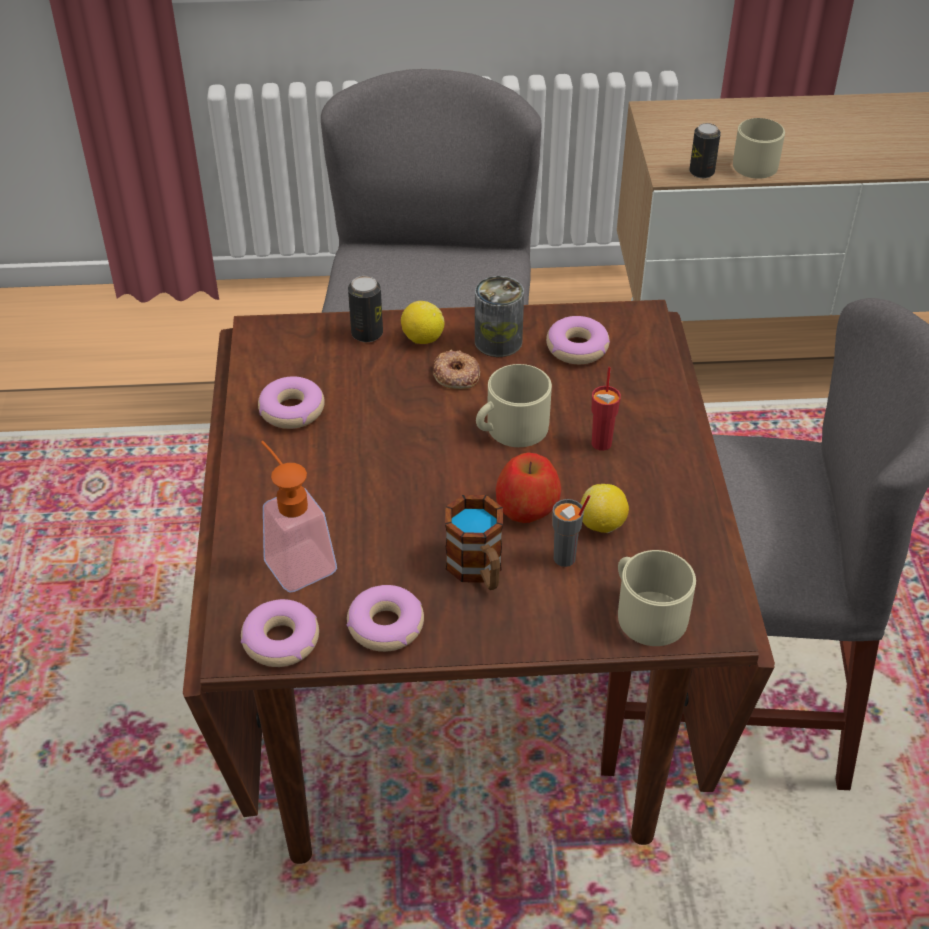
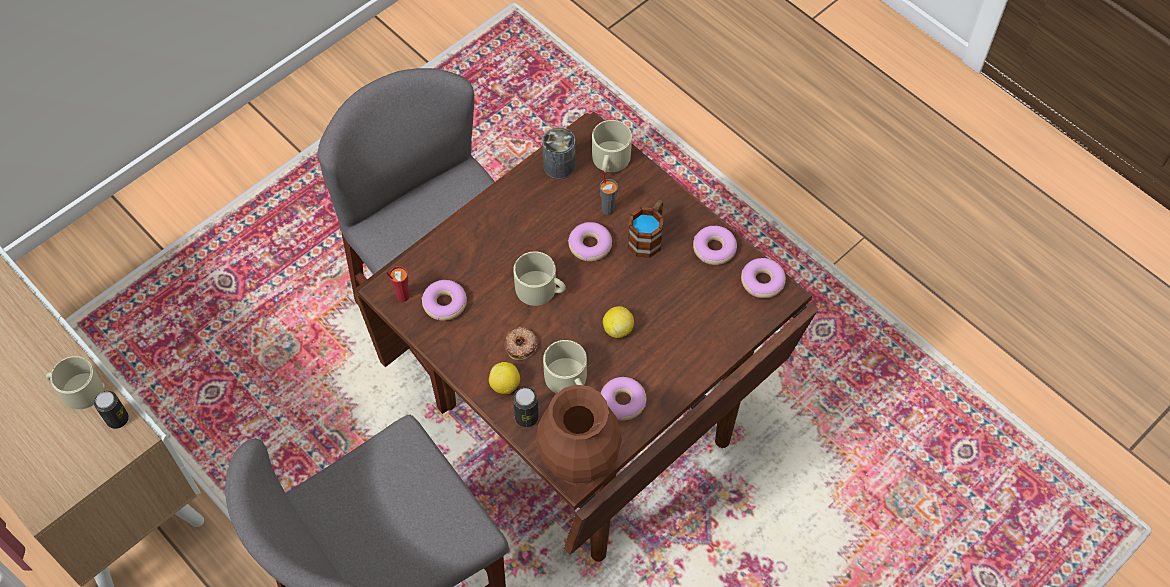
camera: 130 degrees left, 15 degrees up
(267, 341) = (580, 464): none -> brown vase
(294, 558) = (715, 315): soap dispenser -> none
(369, 385) = (568, 381): none -> beige mug
(498, 341) = (473, 345): can -> can (559, 165)
(527, 507) = (590, 245): apple -> donut
(602, 443) = (514, 243): red cup -> red cup (402, 296)
(602, 525) = (572, 208): lemon -> lemon (618, 329)

